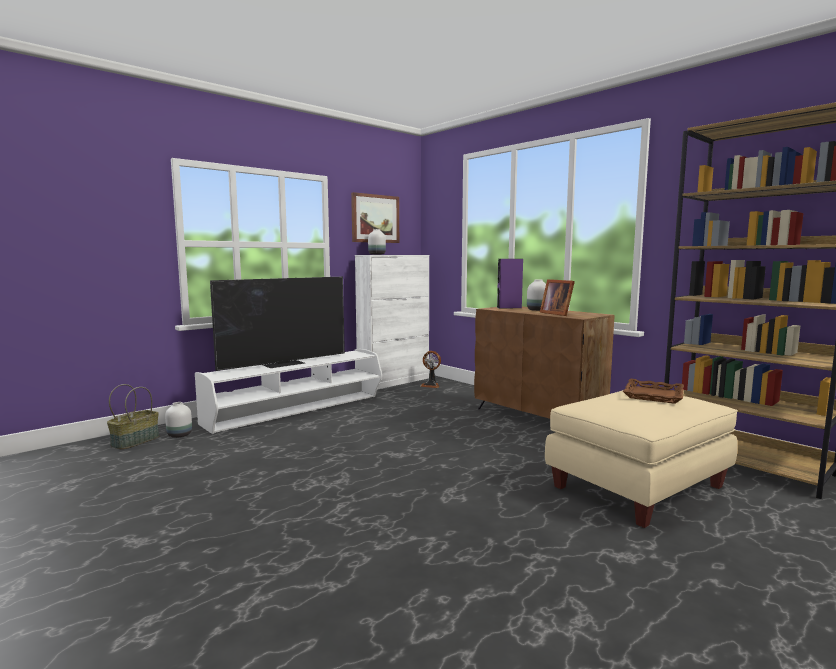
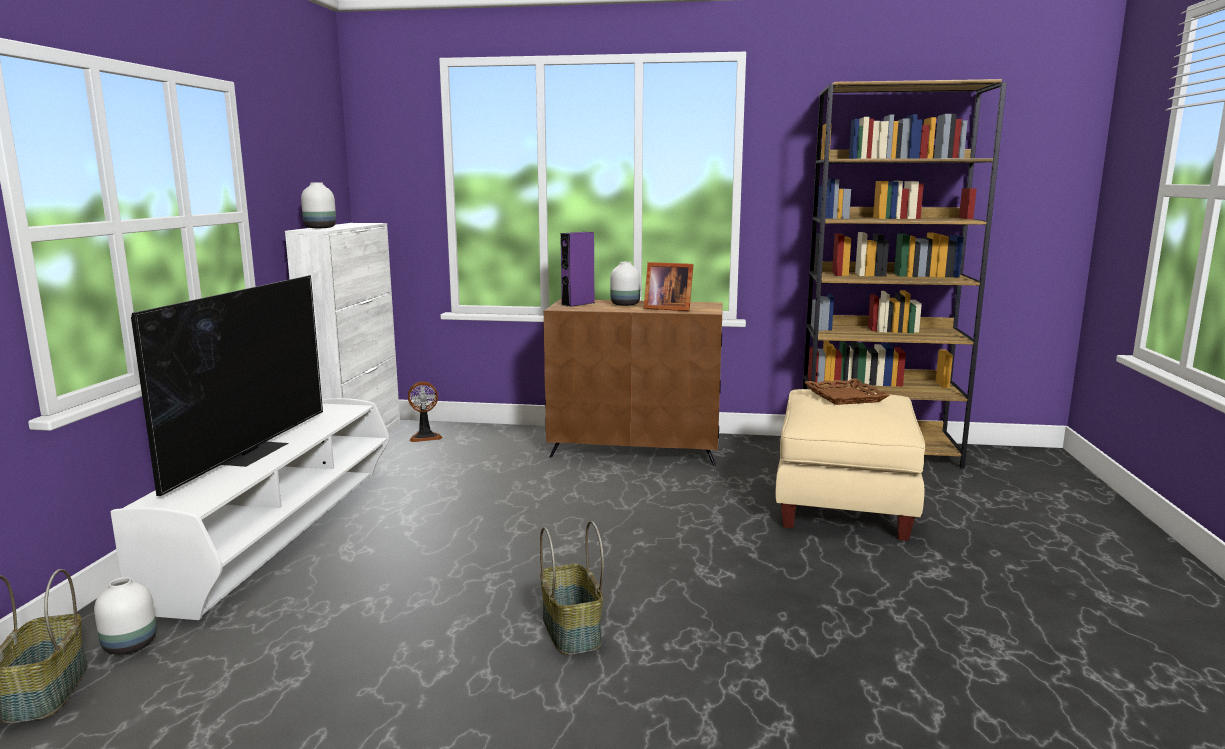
camera: 40 degrees left, 5 degrees up
(325, 491) = (569, 630): none -> basket
(375, 218) = (298, 161): picture -> none

